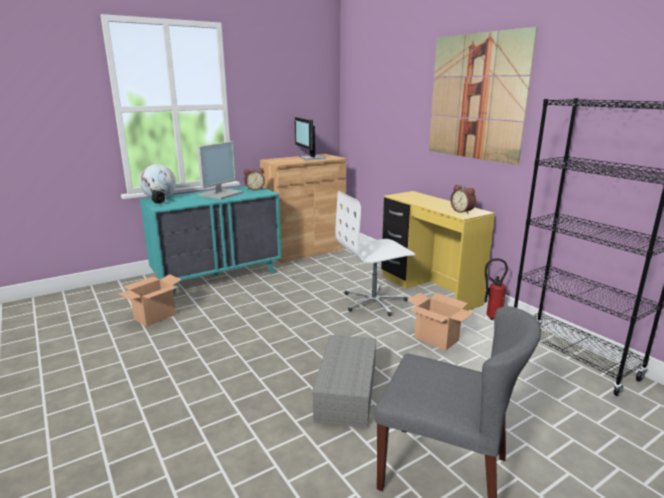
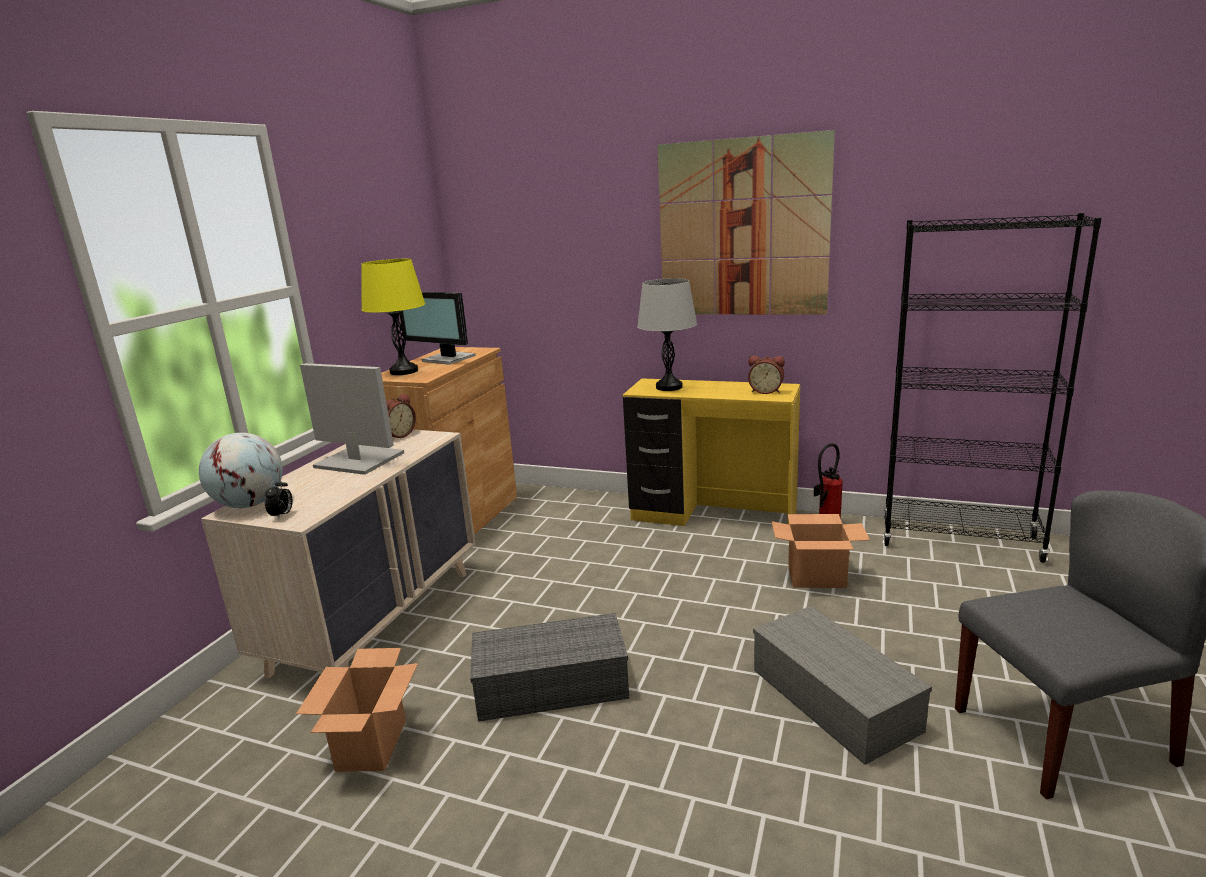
camera: 35 degrees left, 0 degrees up
(218, 276) = (376, 619): turquoise dresser -> beige dresser
(221, 194) = (357, 460): monitor -> monitor turned 60 degrees counterclockwise
(238, 326) = (549, 686): none -> grey storage box
(281, 159) = (404, 371): none -> yellow table lamp
(374, 302) = (675, 560): white office chair -> none
(415, 197) = (669, 387): none -> grey table lamp

